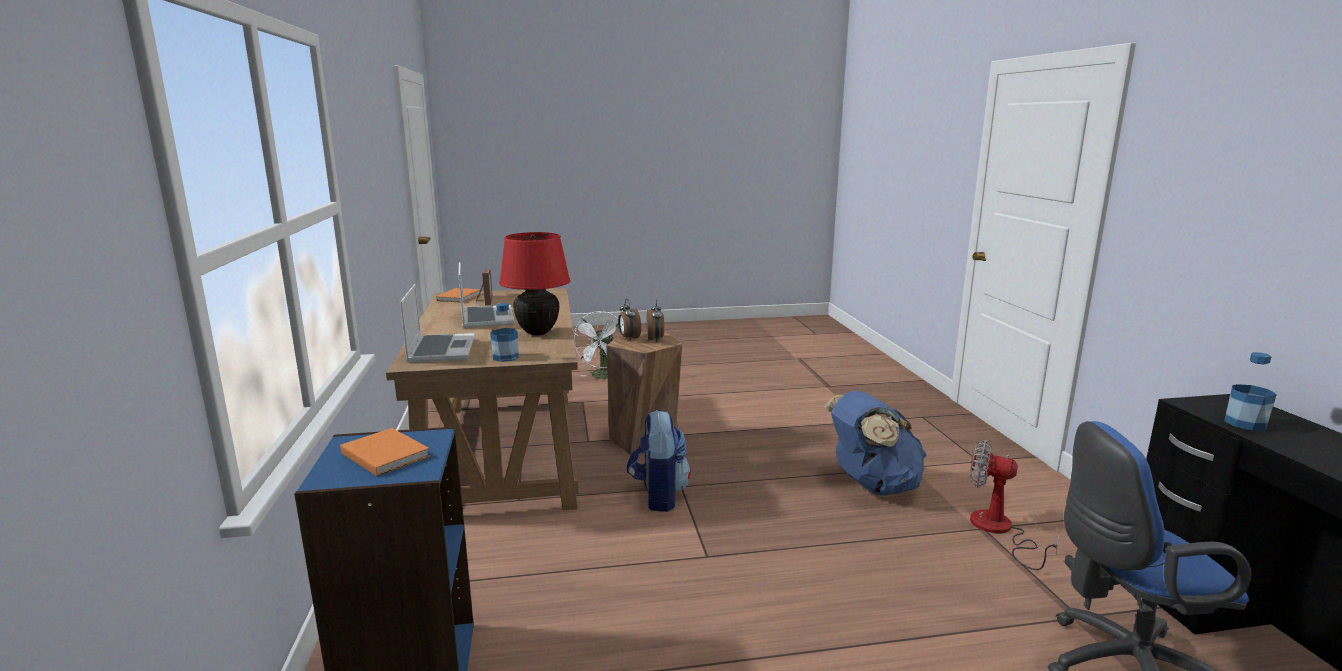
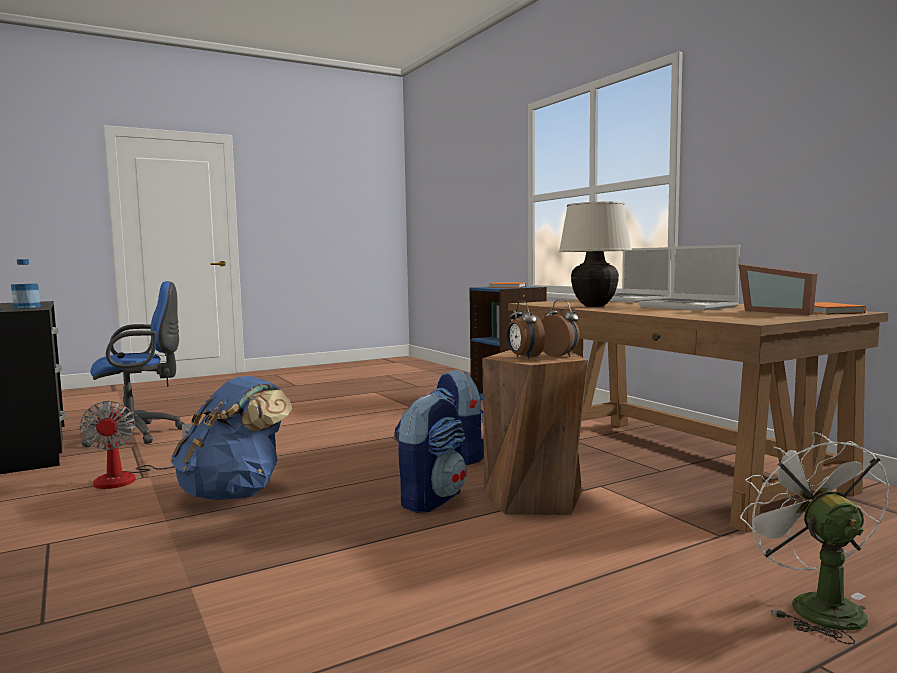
camera: 160 degrees right, 10 degrees down
(505, 357) = (568, 301): bottle -> none
(537, 333) = (594, 306): red table lamp -> beige table lamp
(716, 451) = (431, 499): none -> backpack
(999, 531) = (129, 477): fan -> fan turned 60 degrees clockwise

